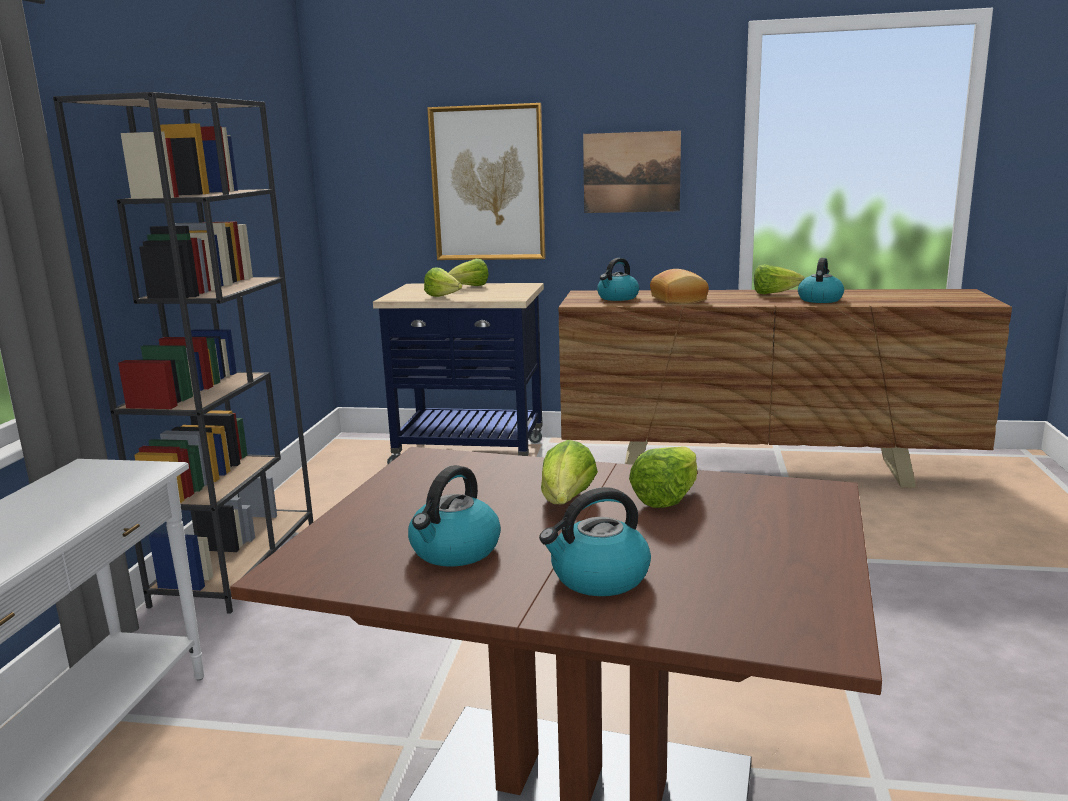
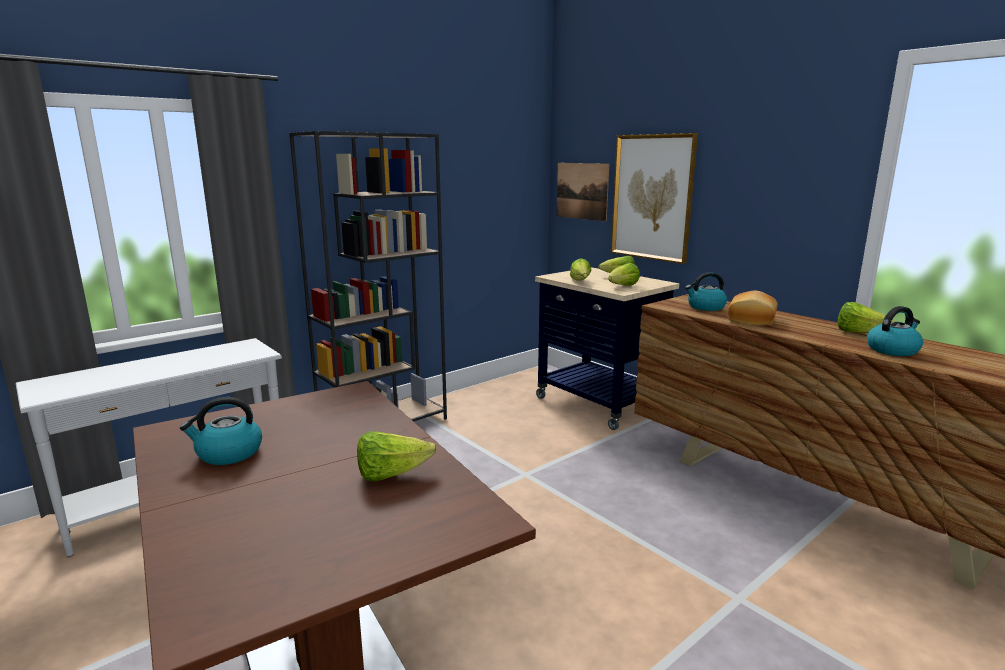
camera: 40 degrees right, 0 degrees up
(567, 502) = (339, 450): lettuce -> lettuce (622, 286)
(598, 578) = (231, 506): kettle -> none
(631, 172) = (764, 197): picture -> picture (582, 191)

